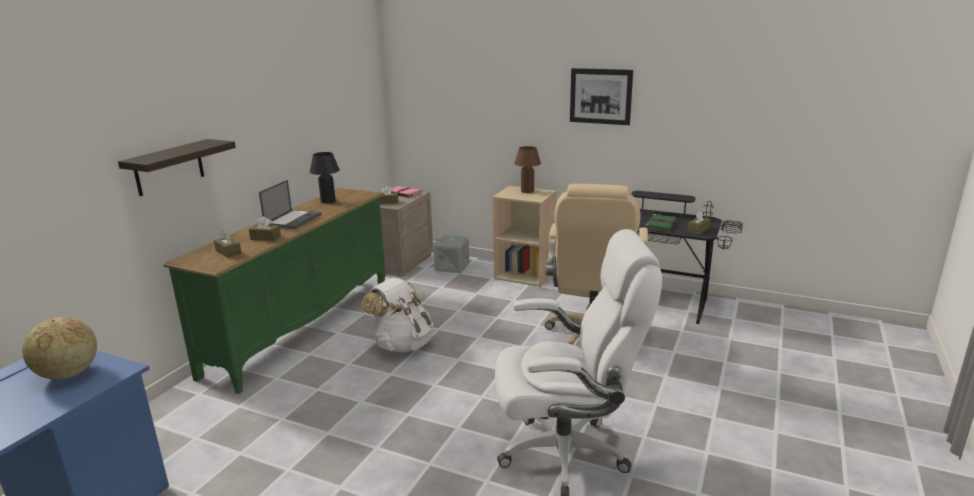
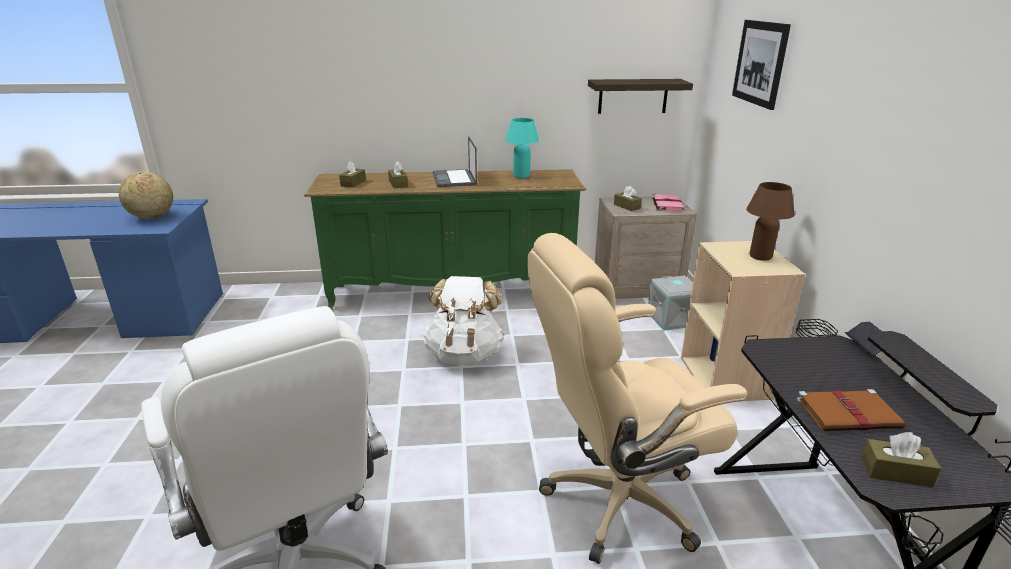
camera: 60 degrees right, 5 degrees up
(169, 167) = (342, 91): shelf -> shelf (633, 96)
(293, 219) = (454, 179): laptop -> laptop turned 90 degrees clockwise
(328, 201) = (521, 176): black table lamp -> turquoise table lamp
(600, 96) = (912, 120): picture -> picture (760, 63)
(661, 224) = (849, 414): green book -> brown book

